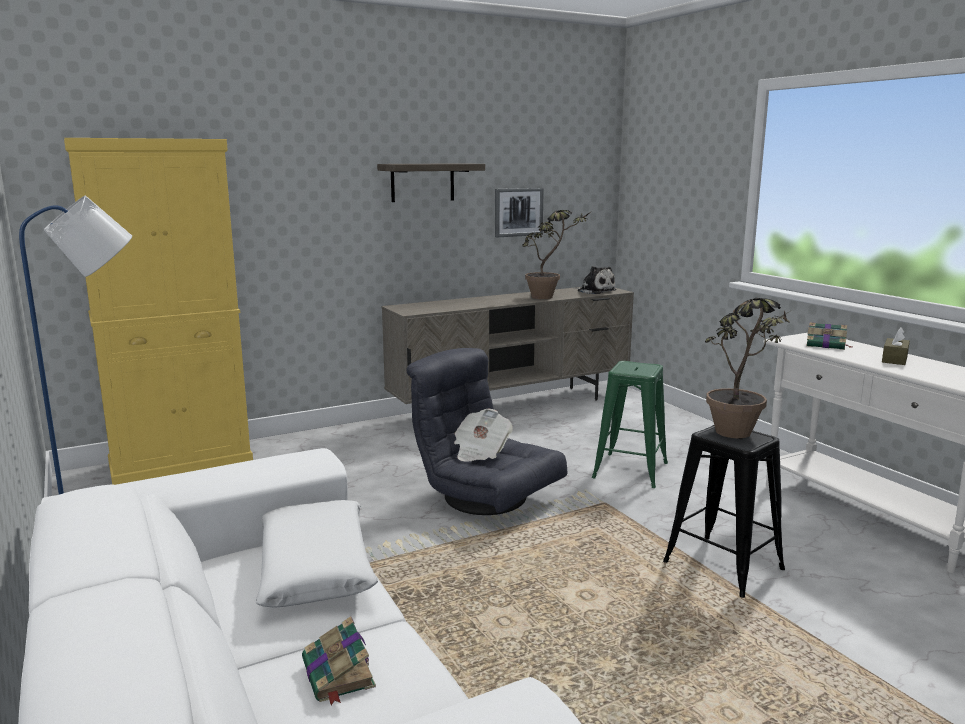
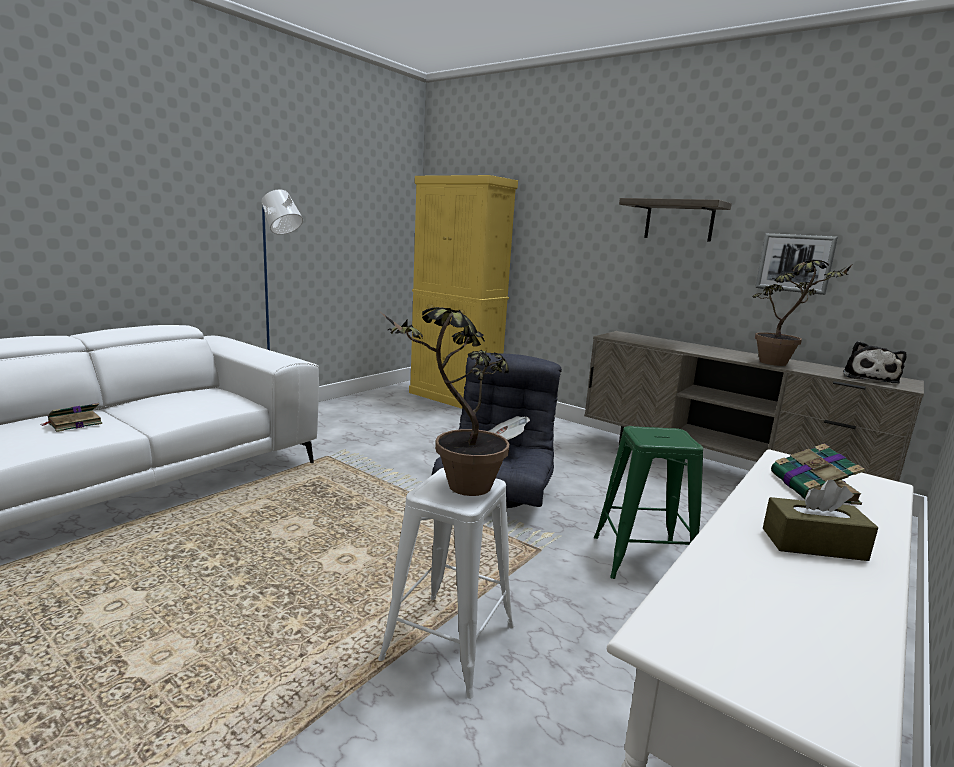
camera: 65 degrees right, 0 degrees up
(316, 567) = (205, 406): white pillow -> none
(723, 566) = (449, 642): black stool -> white stool

